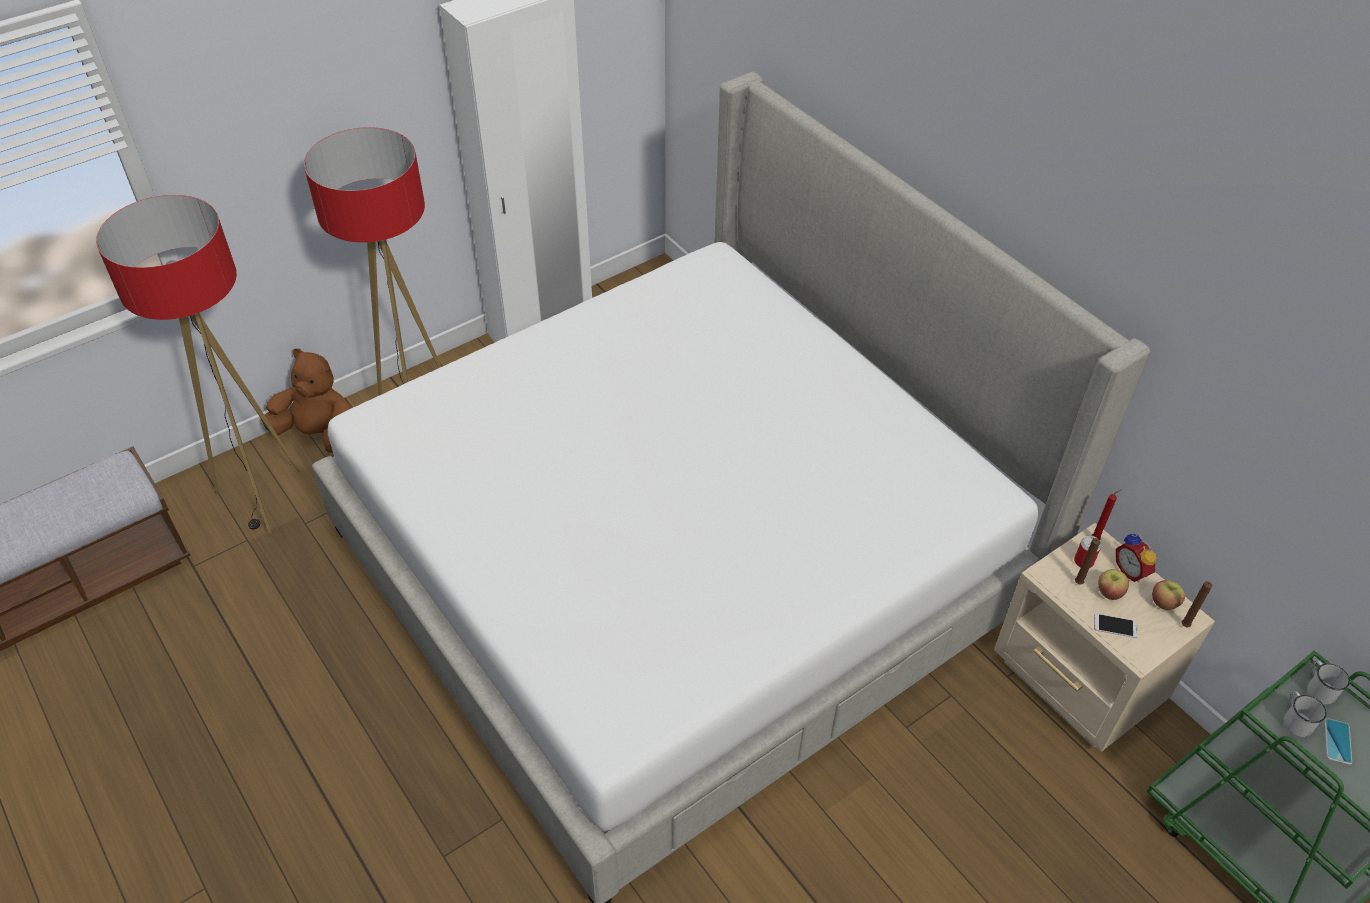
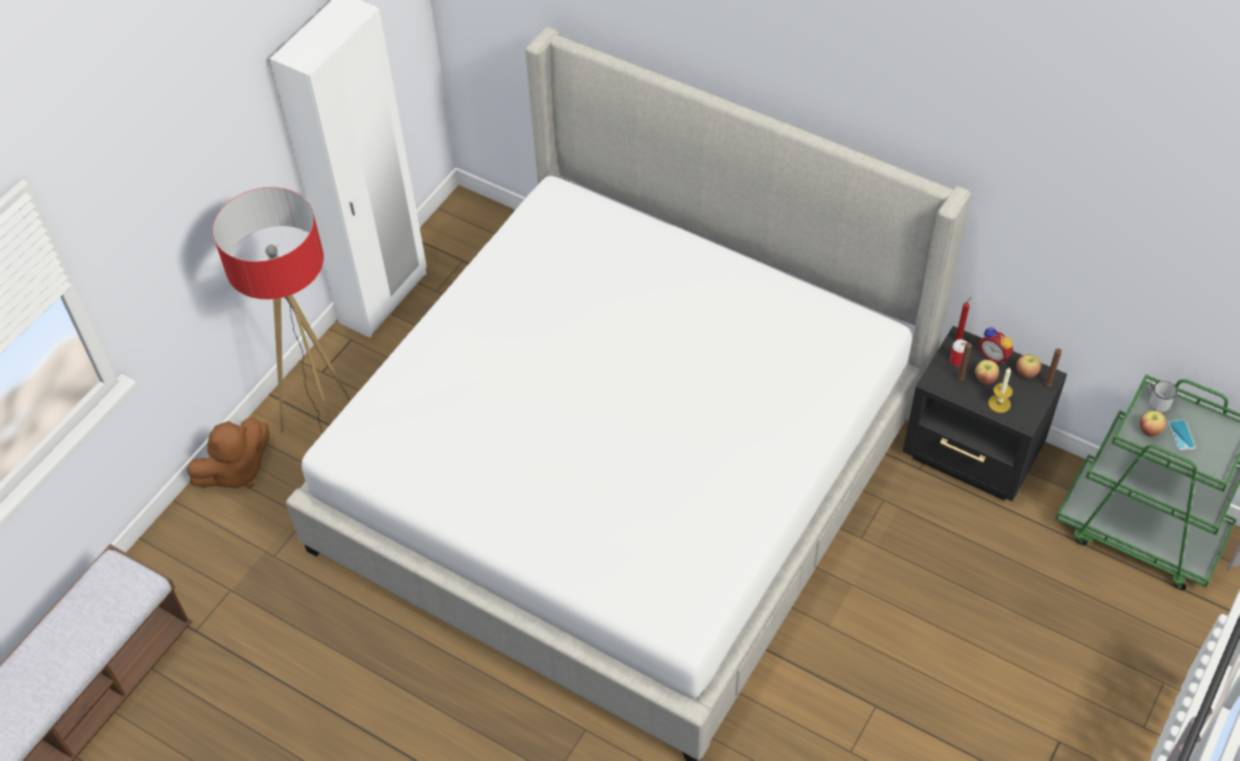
camera: 20 degrees left, 5 degrees up
(262, 499) = (220, 549): floor lamp -> none
(319, 434) = (236, 471): brown plush toy -> brown plush toy turned 150 degrees clockwise
(1077, 684) = (973, 455): beige nightstand -> black nightstand
(1115, 626) = (999, 403): phone -> candle
(1295, 720) = (1149, 430): white mug -> apple

